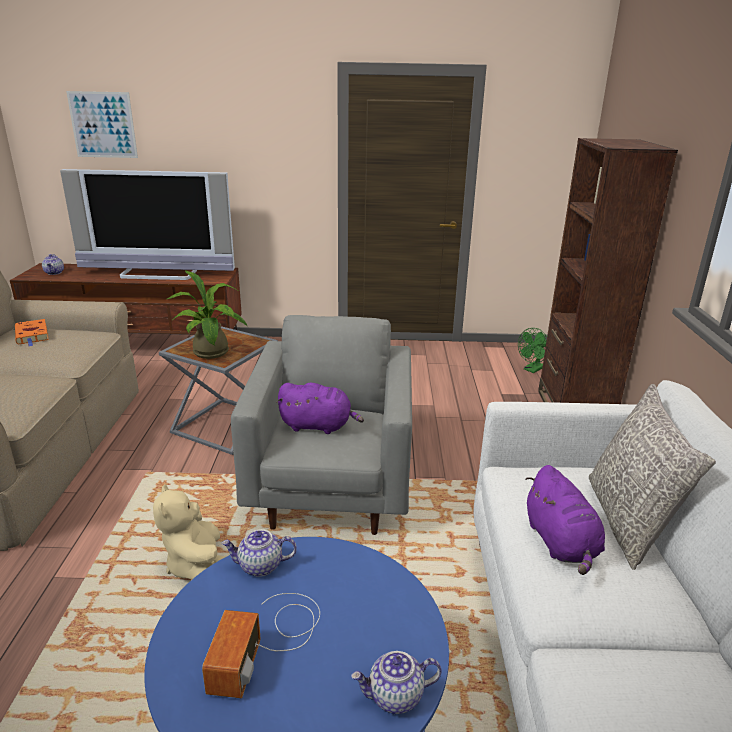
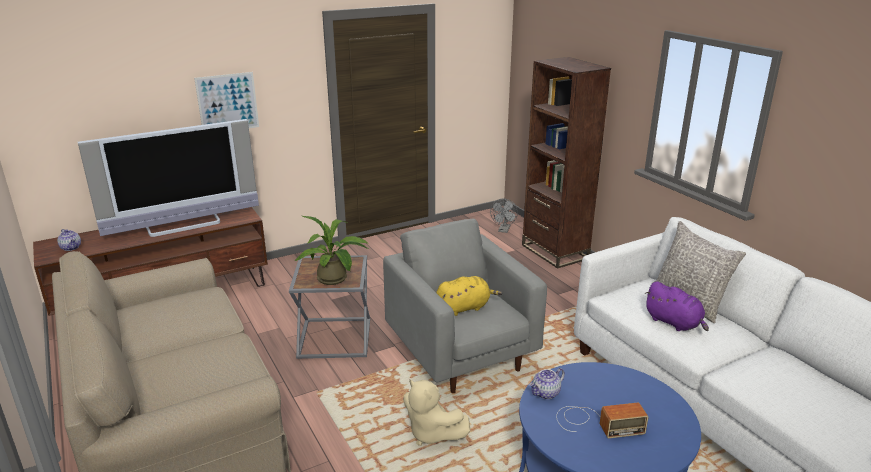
camera: 30 degrees left, 0 degrees up
(32, 335) = (153, 309): orange book -> none
(103, 125) = (102, 90): picture -> picture (227, 103)
(269, 640) = (596, 422): radio -> radio turned 75 degrees counterclockwise
(318, 426) = (465, 307): purple plush toy -> yellow plush toy
(395, 696) = (676, 418): teapot -> none
(532, 369) = (503, 230): green fan -> grey fan

